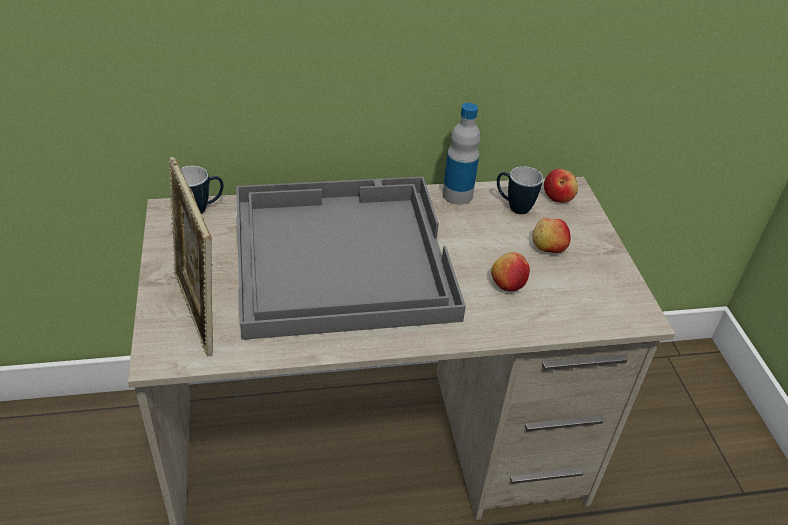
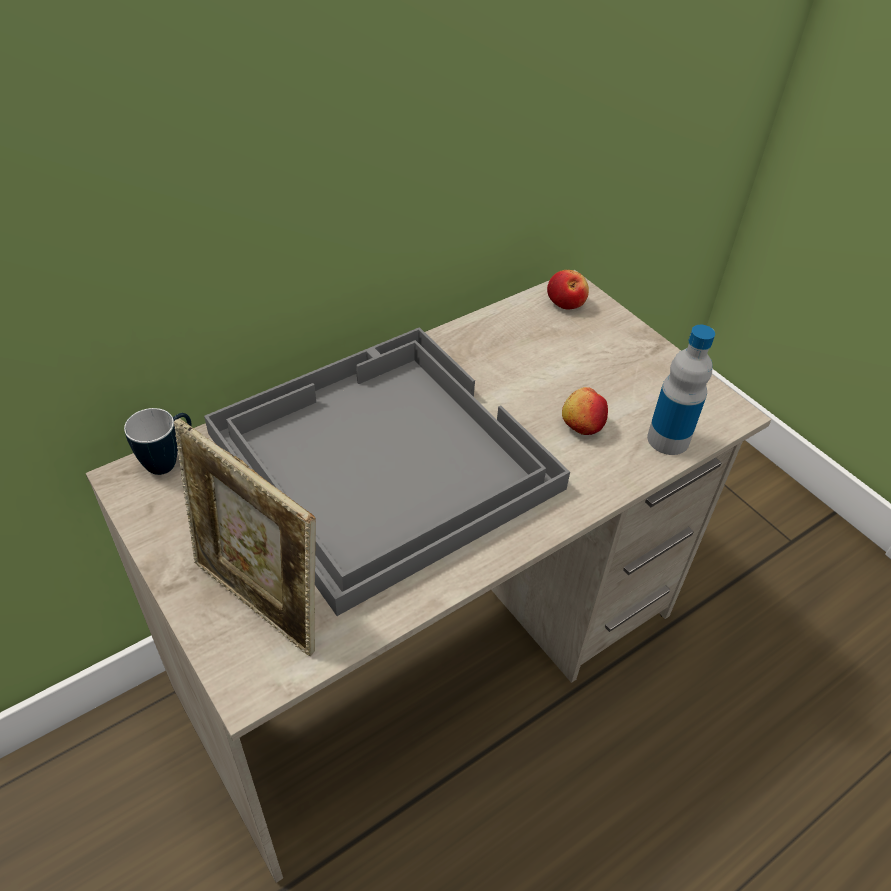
camera: 25 degrees left, 5 degrees up
(457, 195) = (461, 336): bottle -> bottle (668, 439)
(513, 207) = (528, 330): mug -> none
(548, 247) = (594, 367): apple -> none

